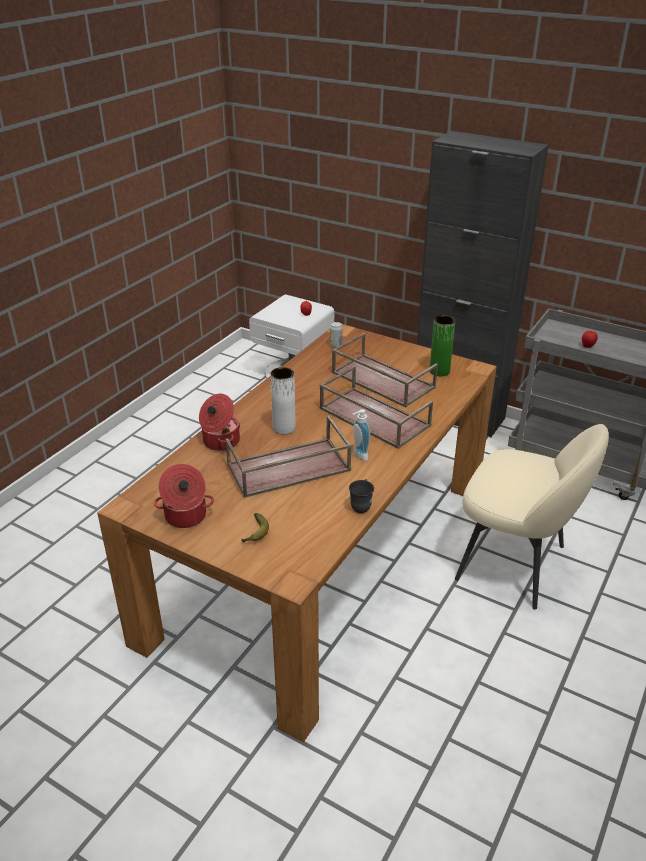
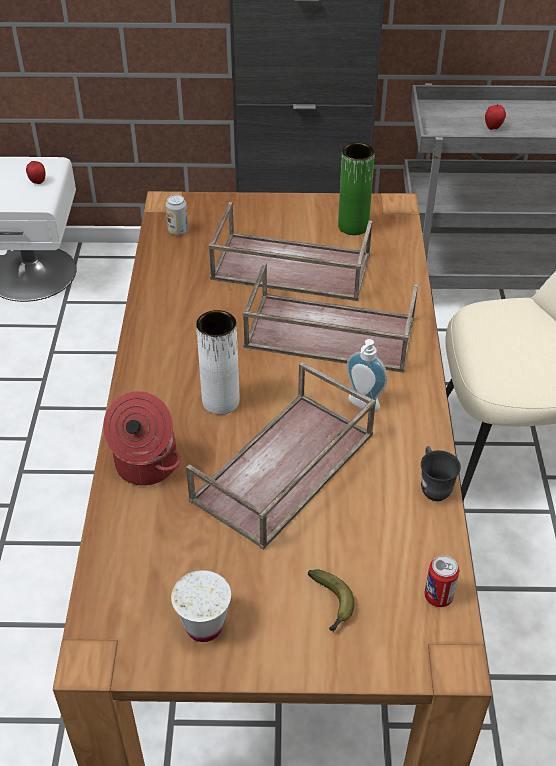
camera: 30 degrees left, 10 degrees up
(185, 516) = (204, 626): cooking pot -> white cup
(314, 553) = (438, 596): none -> can

